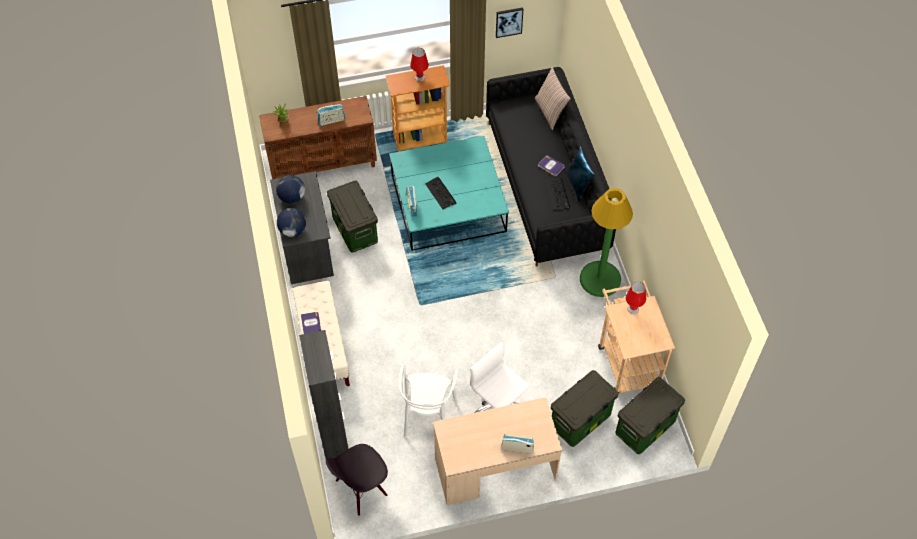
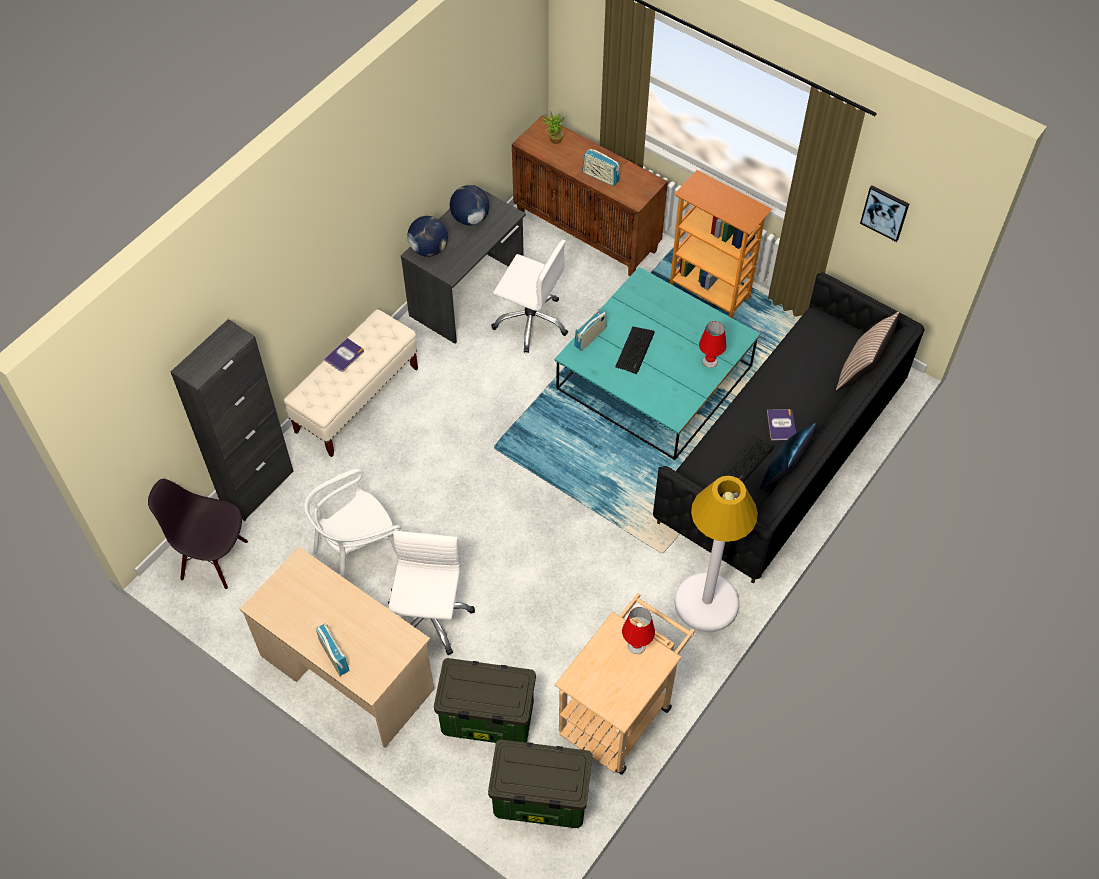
camera: 50 degrees right, 0 degrees up
(356, 231) = (531, 321): storage box -> white office chair
(419, 77) = (728, 200): red table lamp -> red table lamp (710, 361)
(600, 279) = (706, 603): green floor lamp -> white floor lamp

